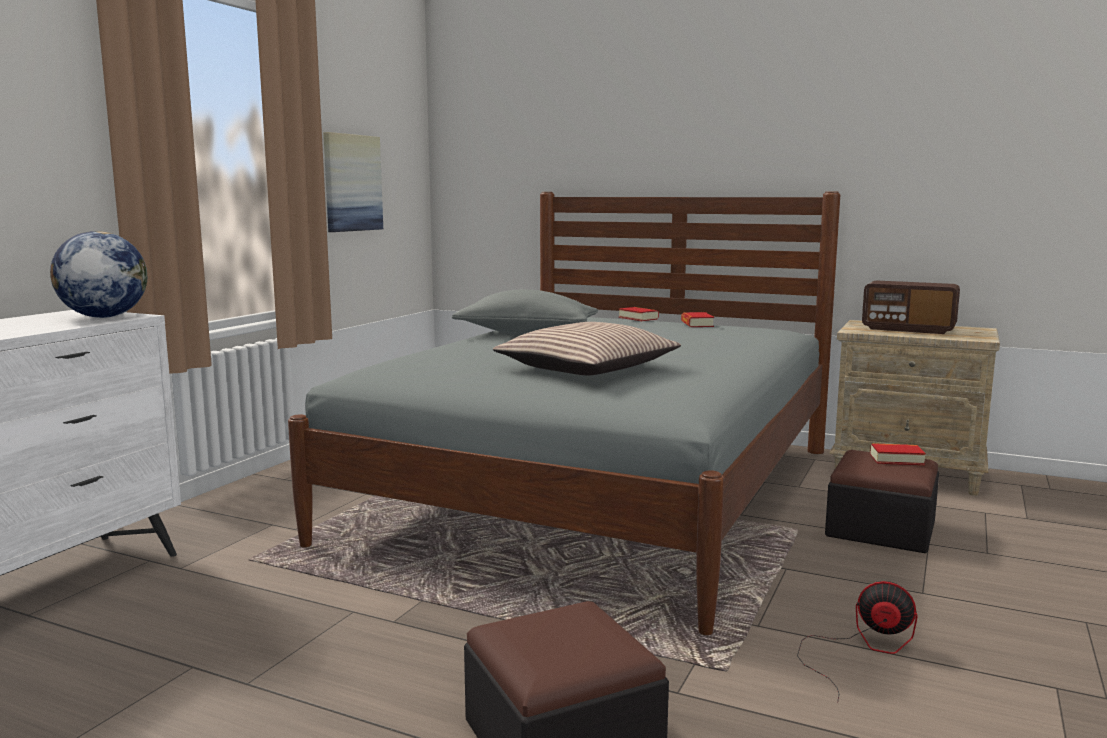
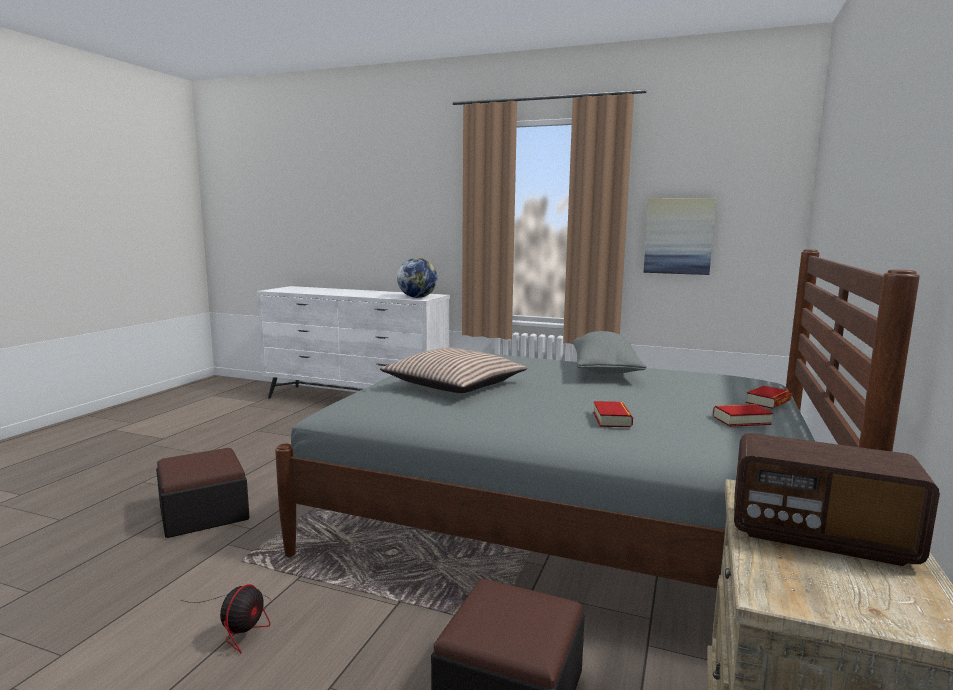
camera: 85 degrees right, 0 degrees up
(896, 459) = (529, 627): book -> book (612, 419)
(908, 329) = (819, 536): radio -> radio turned 90 degrees counterclockwise

